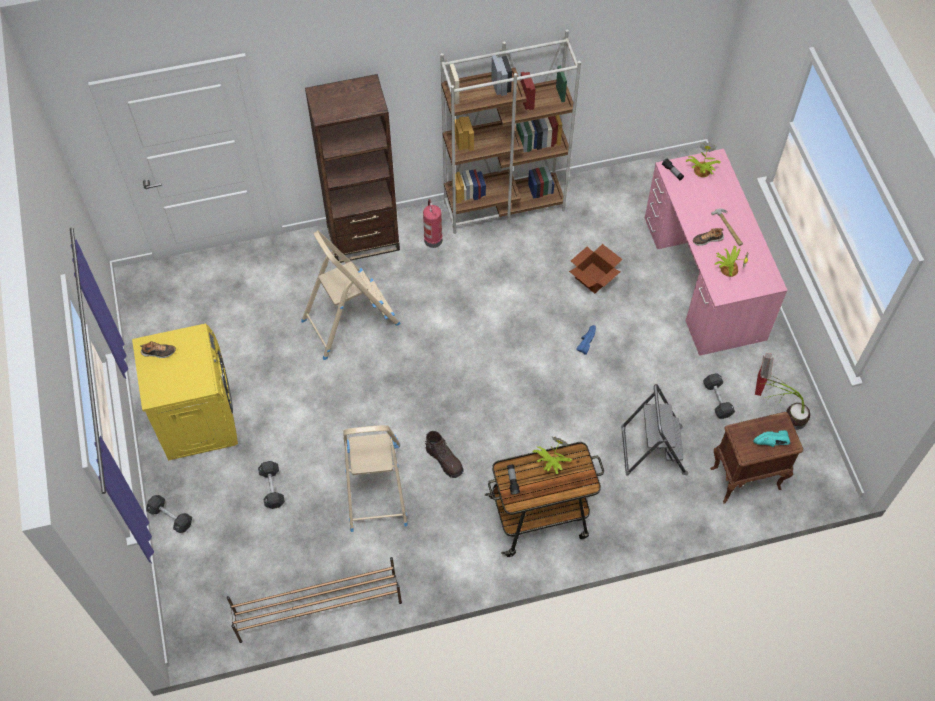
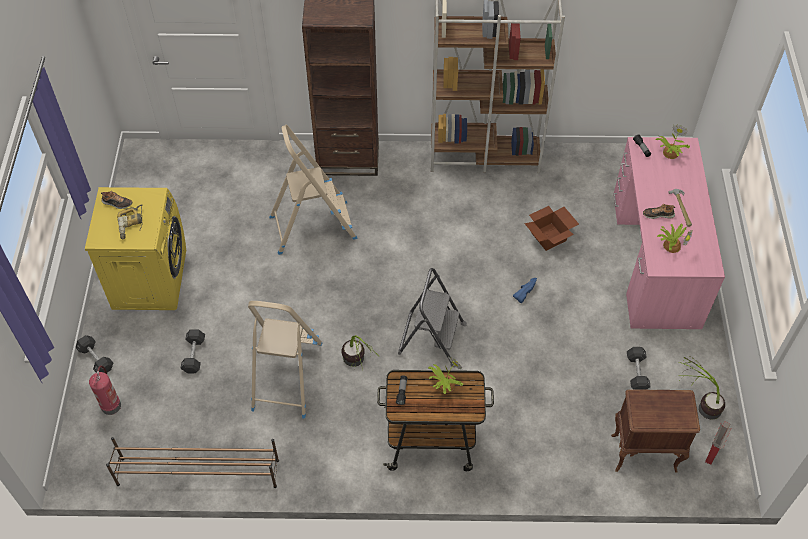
camera: 15 degrees right, 5 degrees down
(183, 372) = (132, 224): none -> power drill
(432, 239) = (410, 172): fire extinguisher -> fire extinguisher (110, 404)
(445, 460) = (358, 367): brown boot -> potted plant
(650, 449) = (557, 403): grey step ladder -> grey step ladder (429, 337)
(759, 384) = (682, 368): cardboard box -> cardboard box (712, 452)
(771, 443) = (668, 417): turquoise shoe -> none

